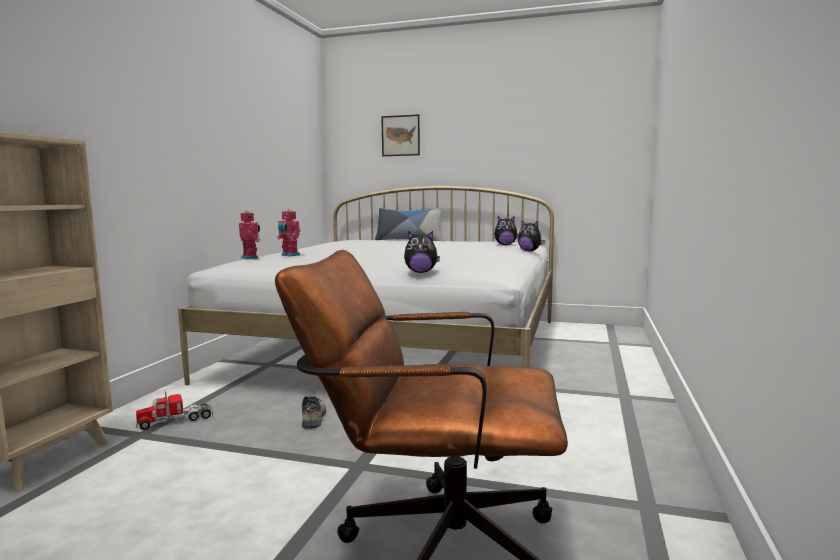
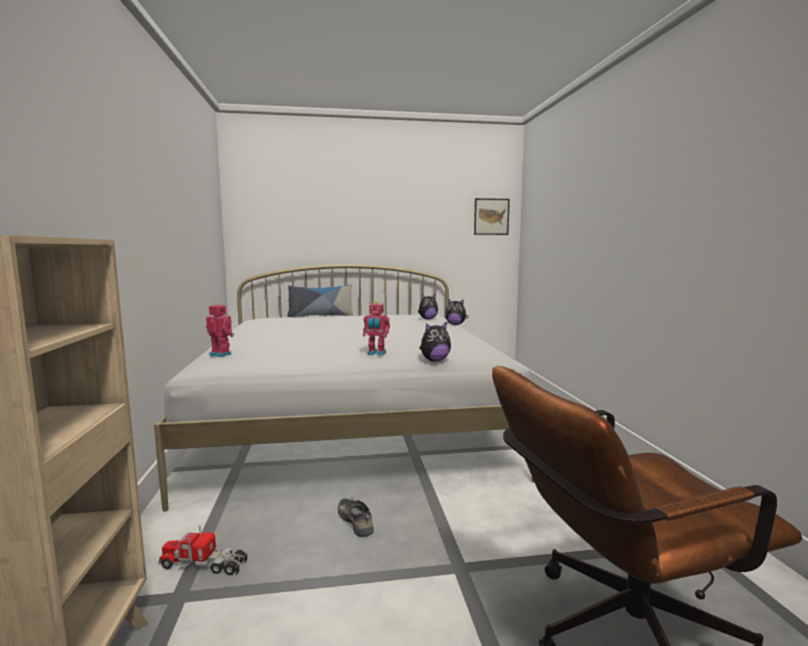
camera: 25 degrees left, 0 degrees up
(175, 420) = (204, 564): toy truck -> toy truck turned 60 degrees clockwise
(289, 255) = (258, 347): toy robot -> toy robot (376, 354)
(400, 135) = (307, 216): picture -> picture (491, 216)

